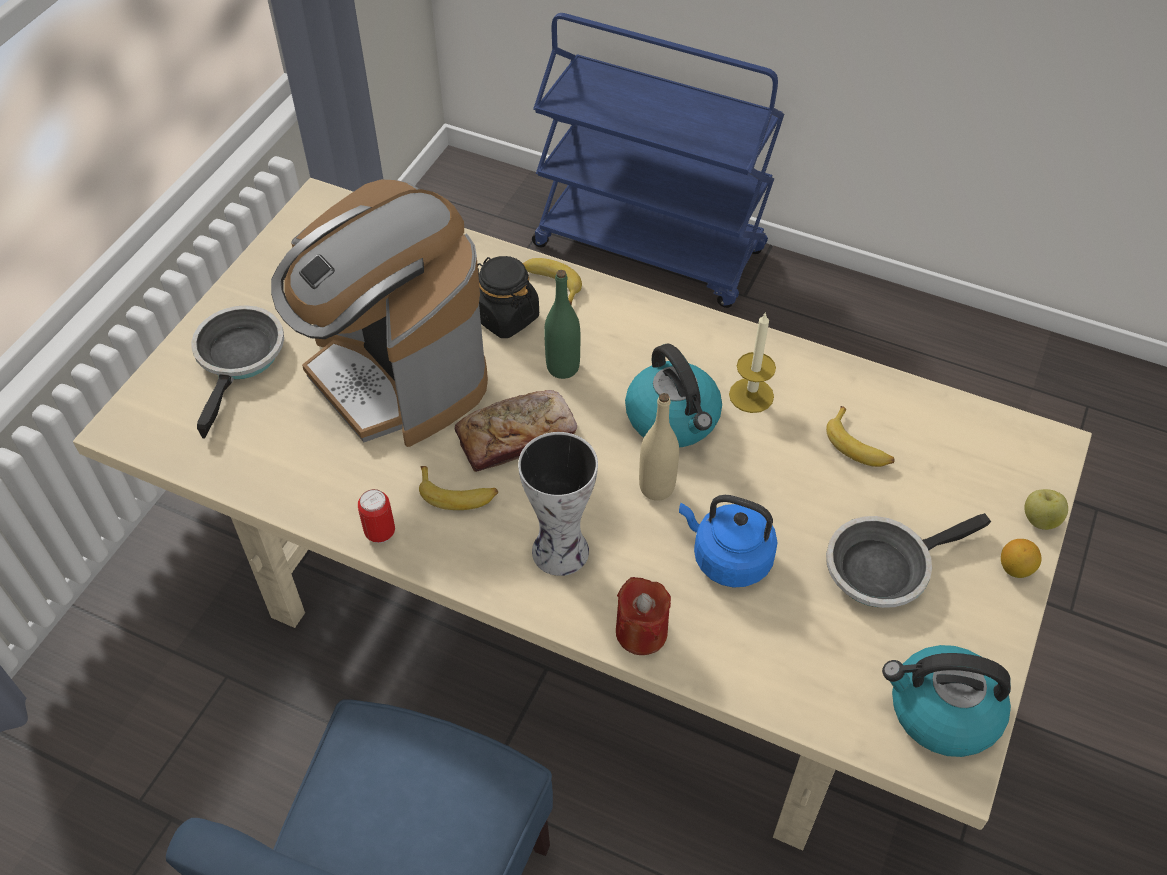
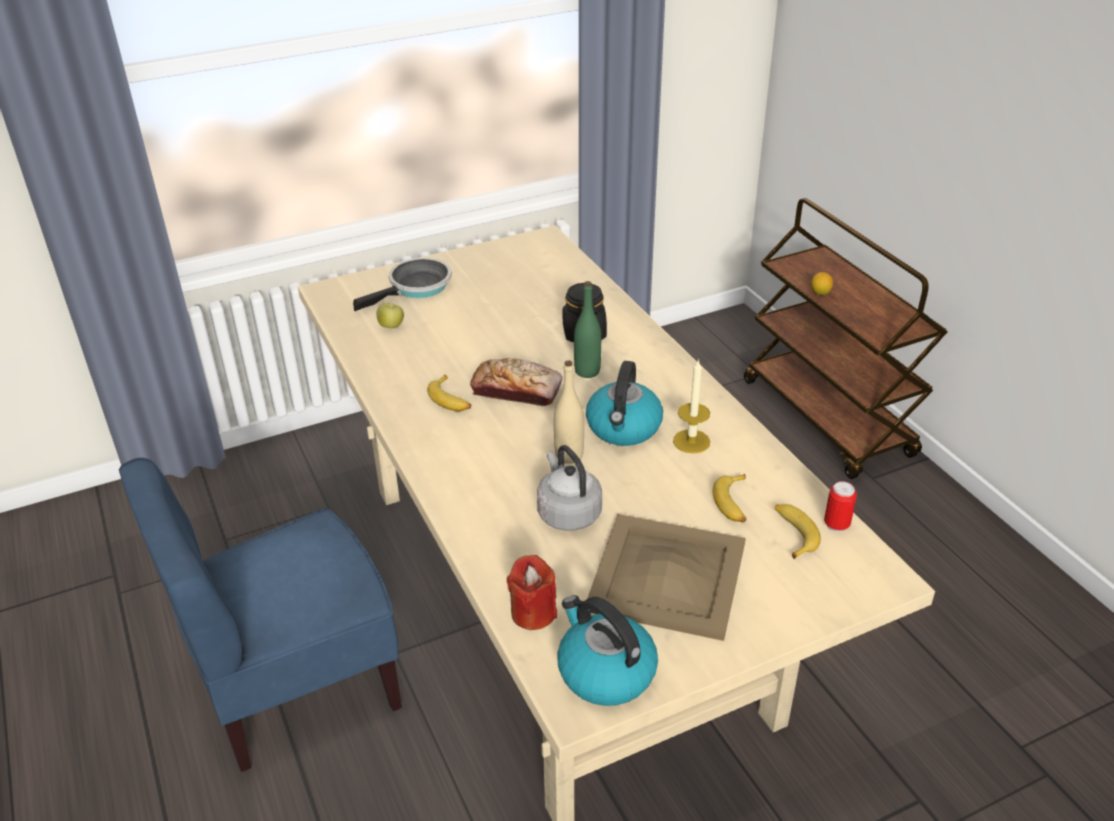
camera: 40 degrees right, 15 degrees down
(380, 533) = (388, 396): can -> can (836, 525)
(396, 376) = (486, 331): coffee machine -> none
(550, 284) = (631, 329): banana -> banana (793, 534)
(561, 553) = (471, 456): vase -> none
(641, 632) = (468, 518): red candle -> red candle (533, 613)
(651, 248) = (828, 419): blue cart -> brown cart
(727, 558) = (567, 512): blue kettle -> grey kettle
(883, 567) = (666, 574): frying pan -> beige tray
(1015, 568) = (764, 630): lemon -> lemon (820, 293)
(1040, 520) = (821, 615): apple -> apple (391, 326)

